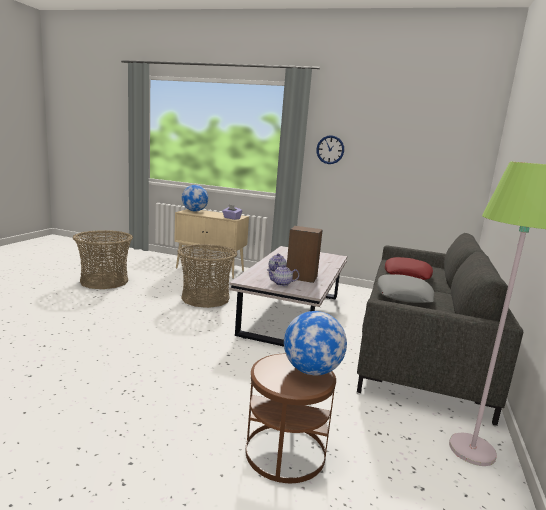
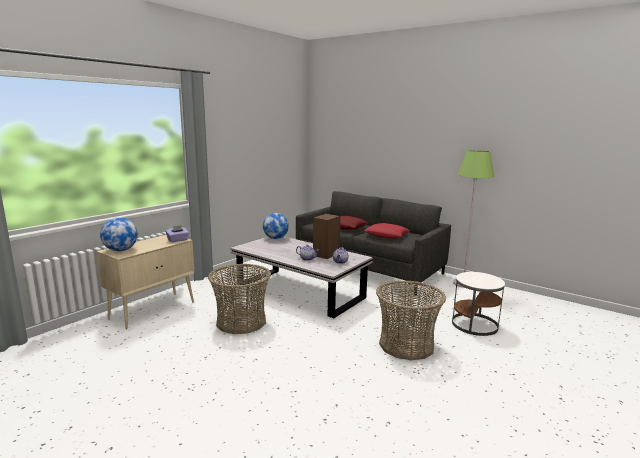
camera: 70 degrees left, 0 degrees up
(104, 281) = (134, 382): basket -> basket (406, 345)
(285, 452) = (475, 324): brown side table -> white side table
(312, 371) = (476, 275): globe -> globe (275, 238)
(330, 149) = (219, 148): wall clock -> none
(404, 295) = (387, 235): grey pillow -> red pillow

